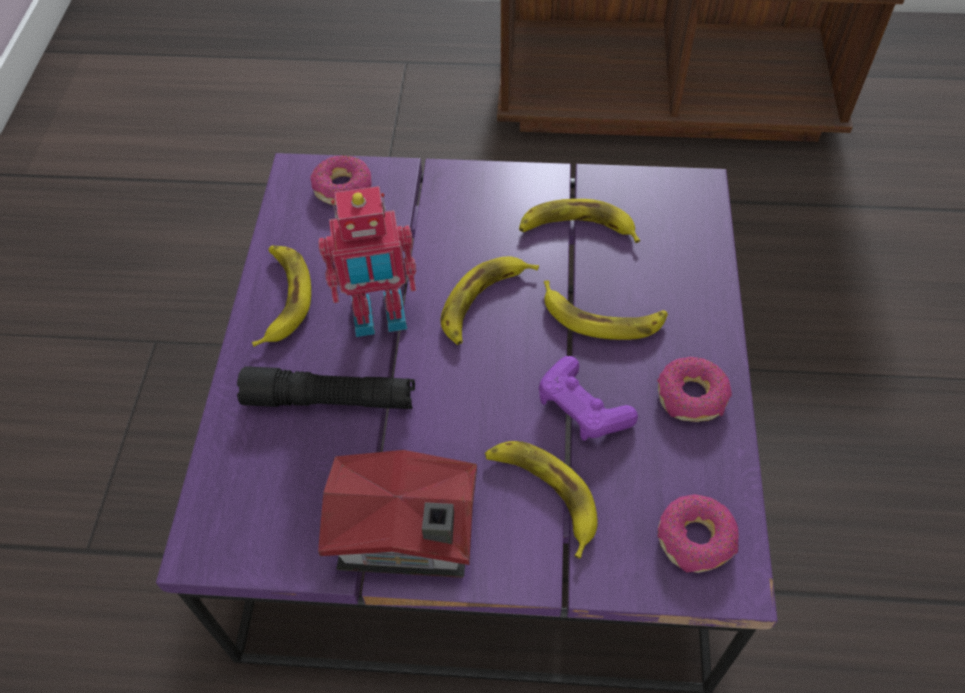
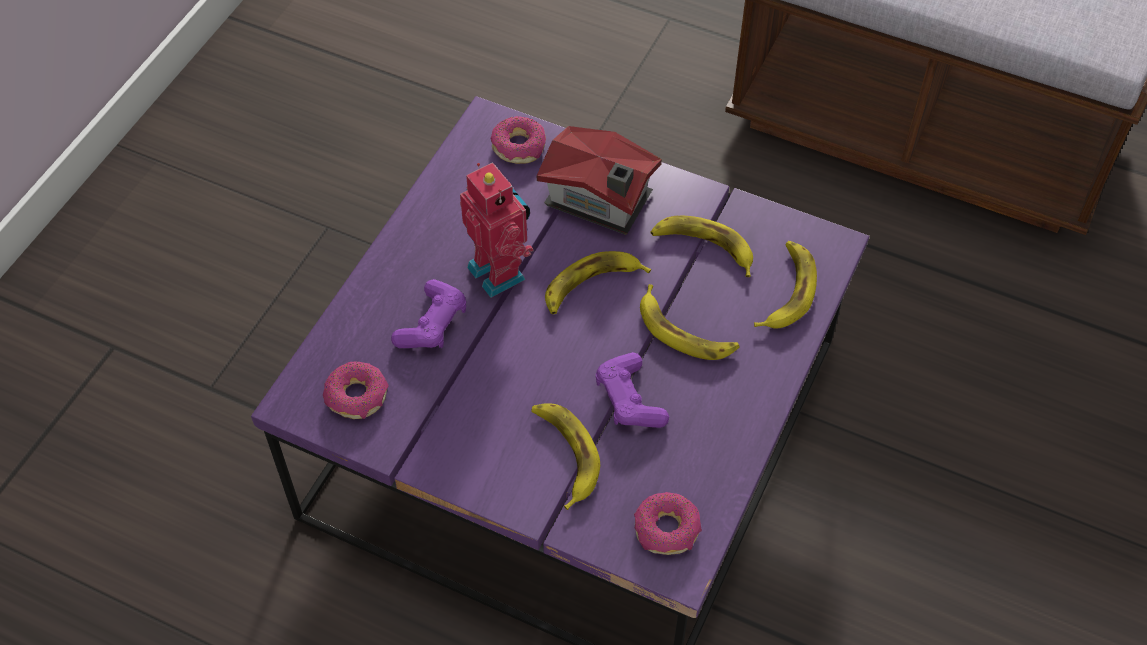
camera: 20 degrees right, 0 degrees up
(282, 298) = (429, 228): banana -> banana (787, 290)
(330, 400) = (432, 324): black flashlight -> purple game controller
(379, 318) = (499, 271): toy robot -> toy robot turned 135 degrees counterclockwise
(409, 539) = (446, 450): toy house -> toy house (600, 202)
(692, 397) = (725, 422): donut -> donut (357, 397)

